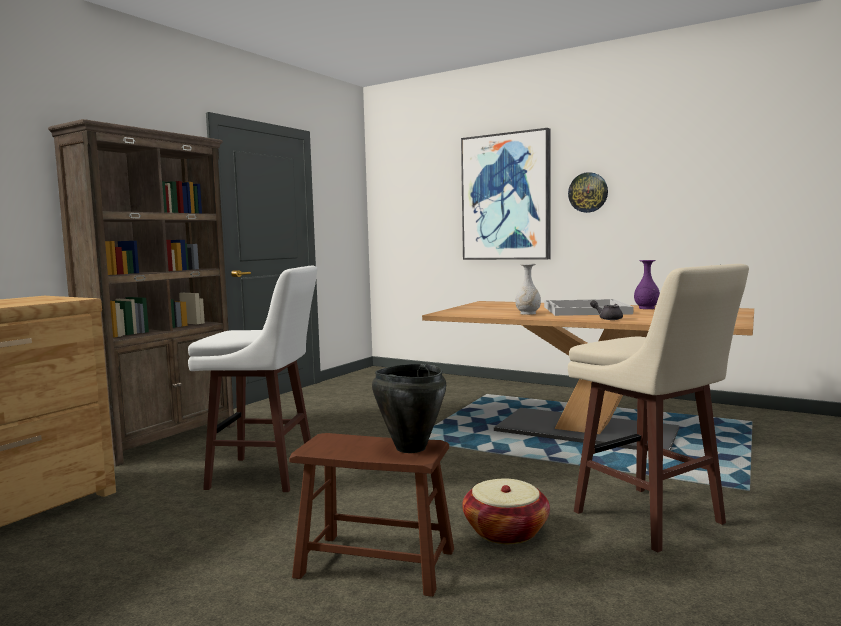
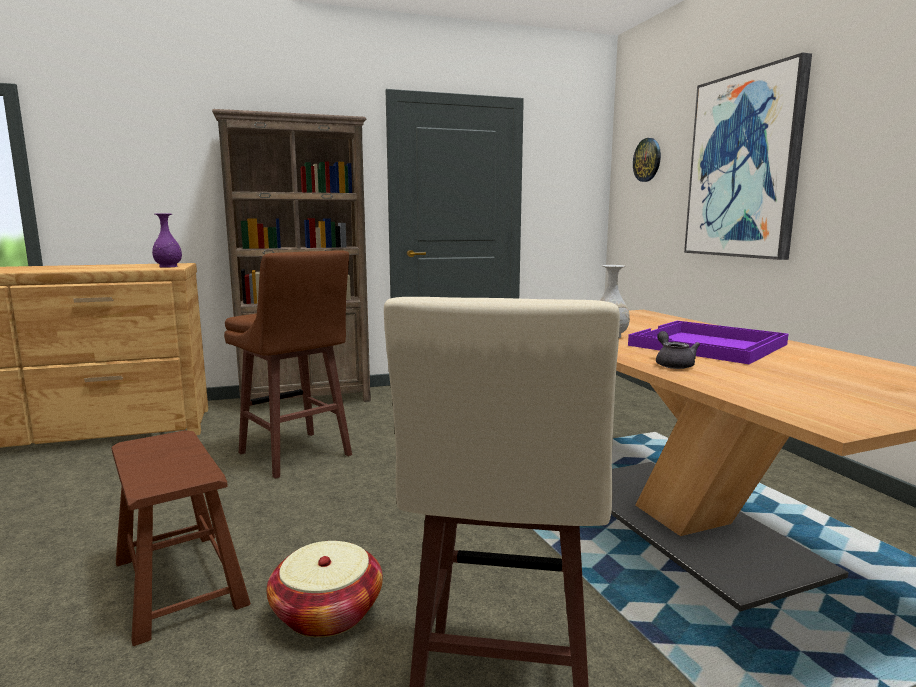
camera: 40 degrees right, 5 degrees up
(265, 475) = (296, 455): white stool -> brown stool
(410, 448) = (176, 473): black cooking pot -> none
(587, 310) = (708, 345): white tray -> purple tray
(588, 192) = (854, 154): wall clock -> wall clock (647, 160)
(646, 308) = (821, 358): purple vase -> purple vase (168, 266)

